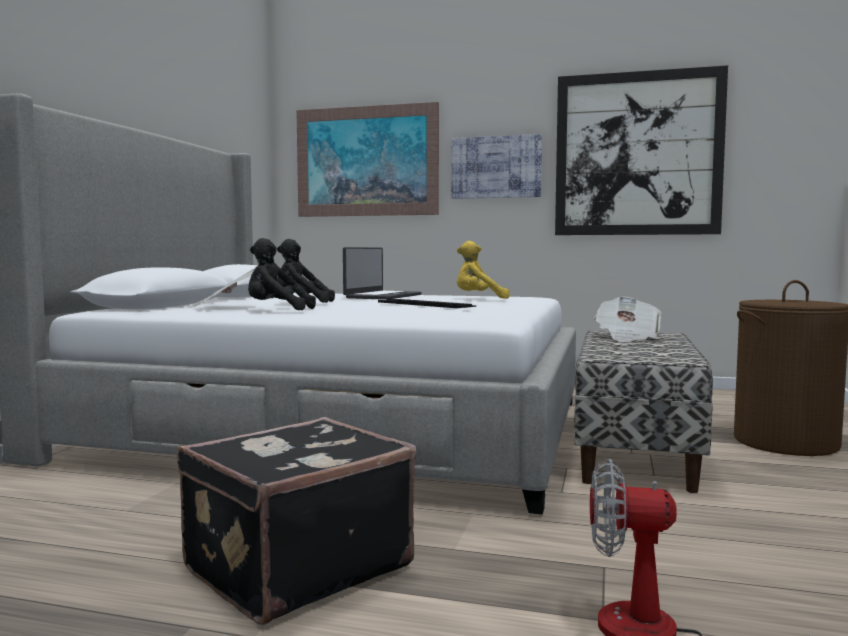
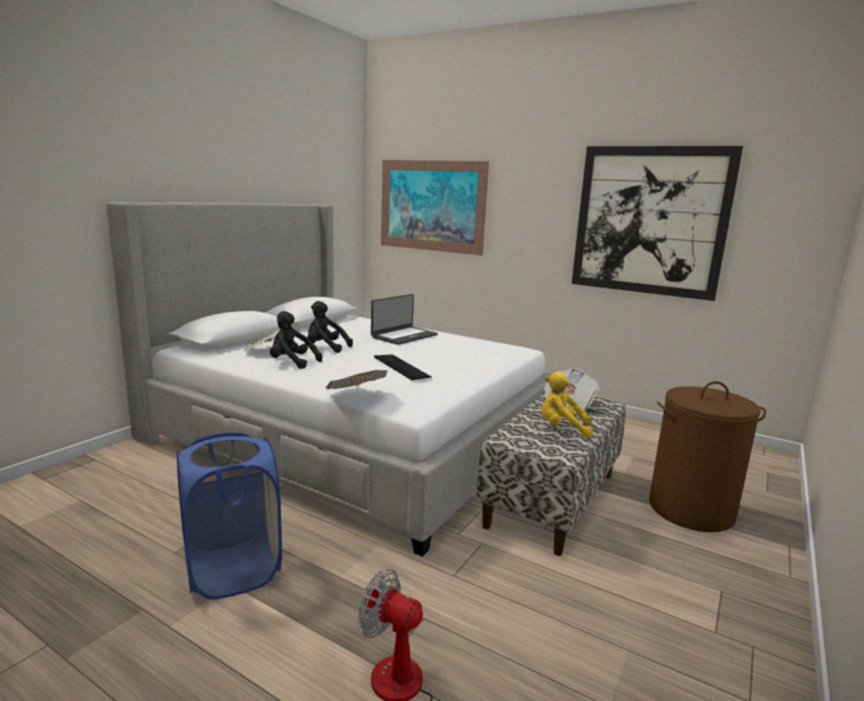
camera: 15 degrees right, 10 degrees up
(294, 566) = (232, 571): black suitcase -> blue laundry basket
(409, 319) = (356, 396): none -> newspaper
(479, 299) = (467, 352): yellow plush toy -> yellow plush toy (562, 429)
(496, 167) = (530, 220): picture -> none

